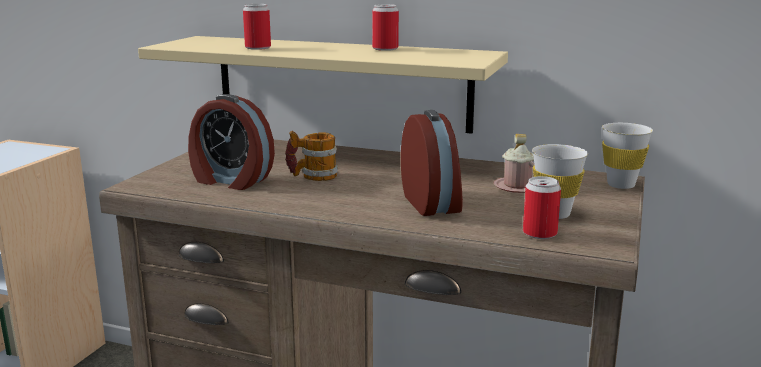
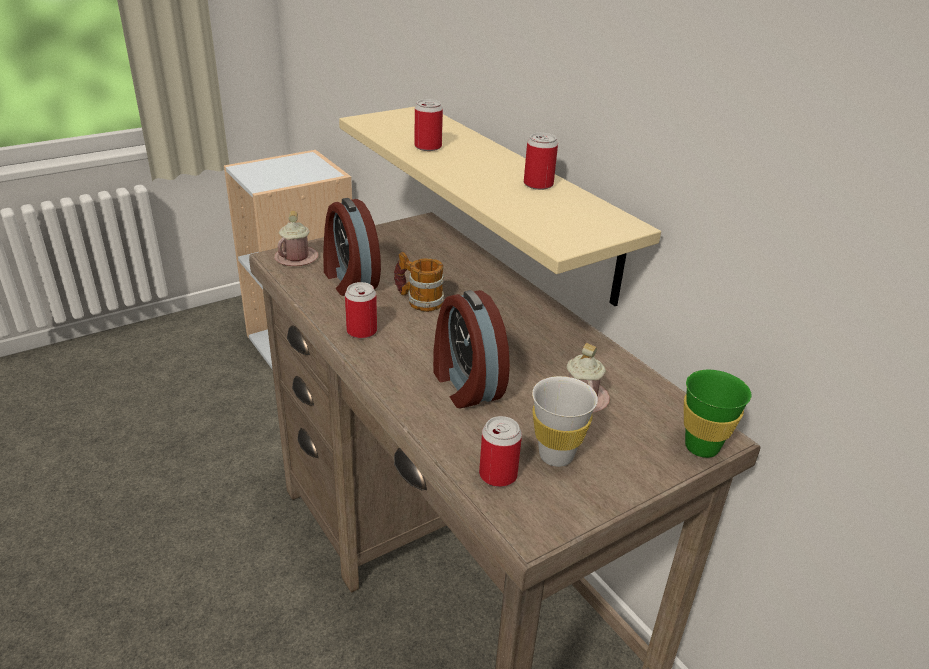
camera: 35 degrees right, 15 degrees up
(155, 181) = (296, 258): none -> pink mug
(299, 202) = (362, 331): none -> can
(432, 203) = (465, 384): alarm clock -> alarm clock turned 135 degrees clockwise
(621, 185) = (701, 447): white cup -> green cup

